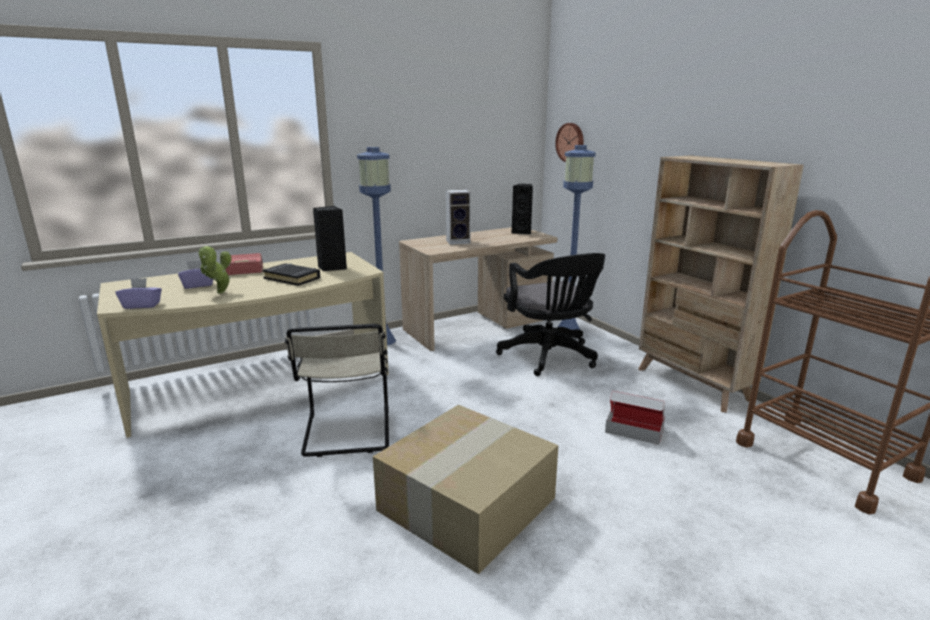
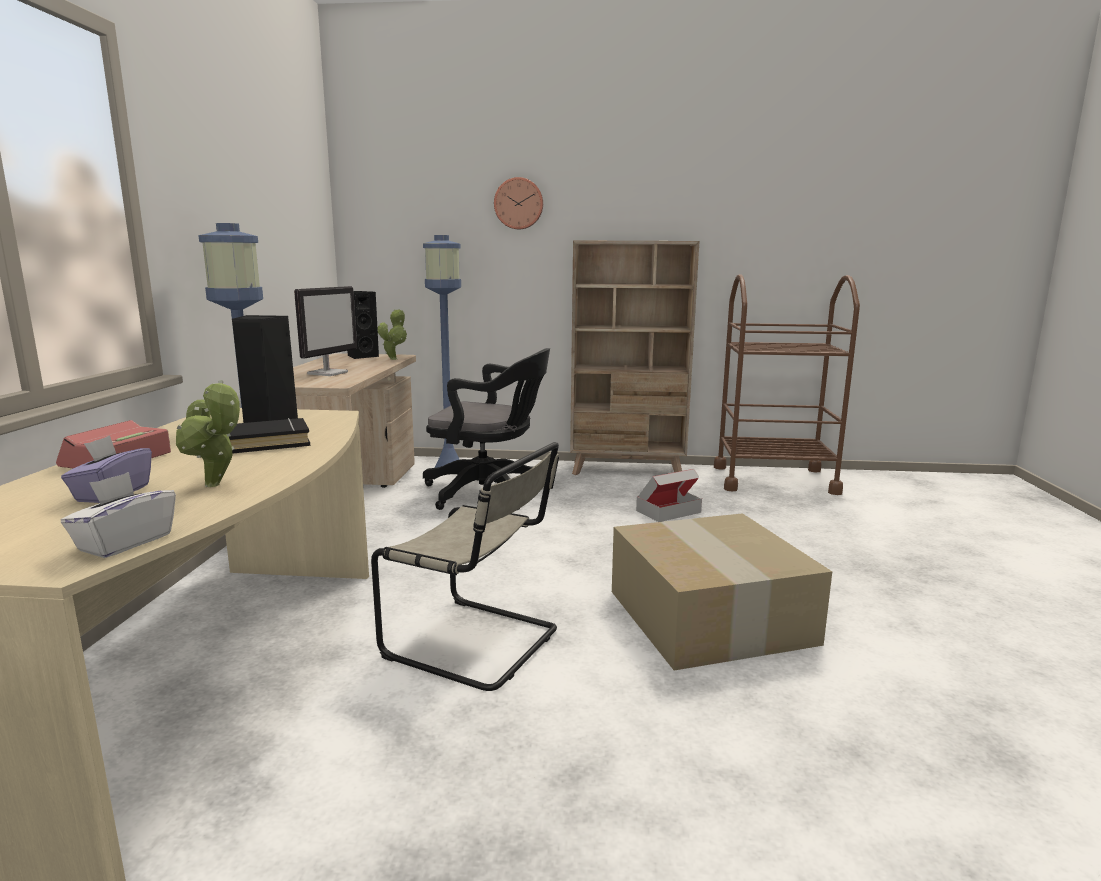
camera: 55 degrees left, 5 degrees down
(142, 305) = (125, 542): purple tissue box -> white tissue box
(459, 241) = (328, 373): speaker -> monitor
(531, 238) = (394, 359): none -> potted plant
(570, 142) = (387, 237): wall clock -> wall clock (519, 203)

